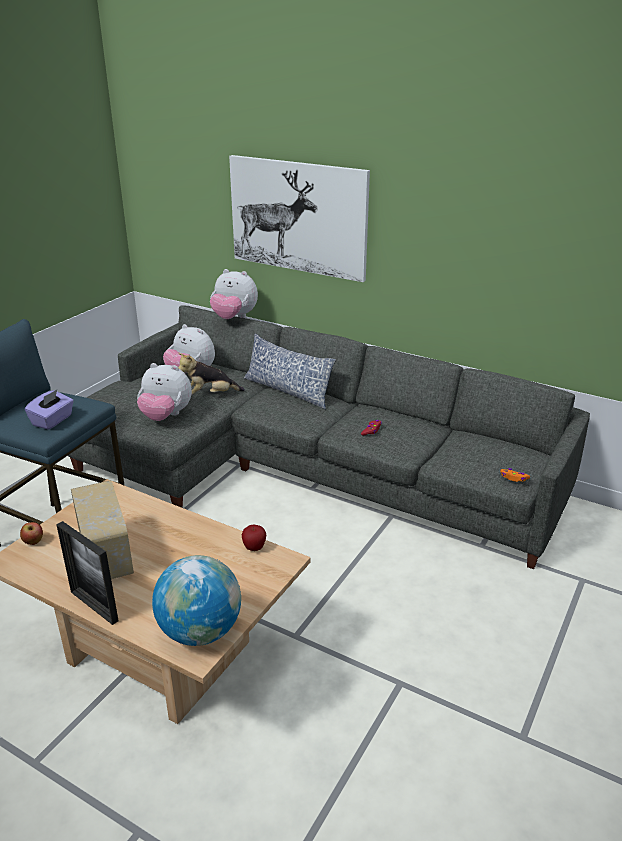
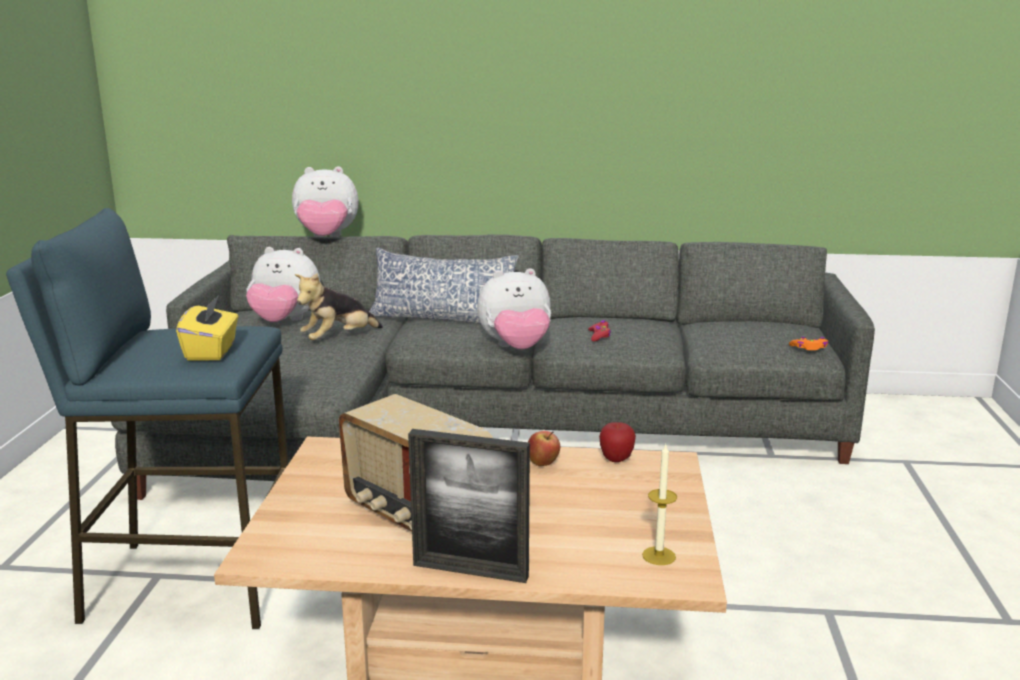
camera: 25 degrees left, 10 degrees down
(33, 542) = (277, 526): apple -> apple (543, 463)
(53, 420) = (212, 351): purple tissue box -> yellow tissue box
(166, 416) = (301, 368): plush toy -> plush toy (516, 348)
(200, 631) = (659, 556): globe -> candle
(298, 217) = (413, 82): picture -> none

